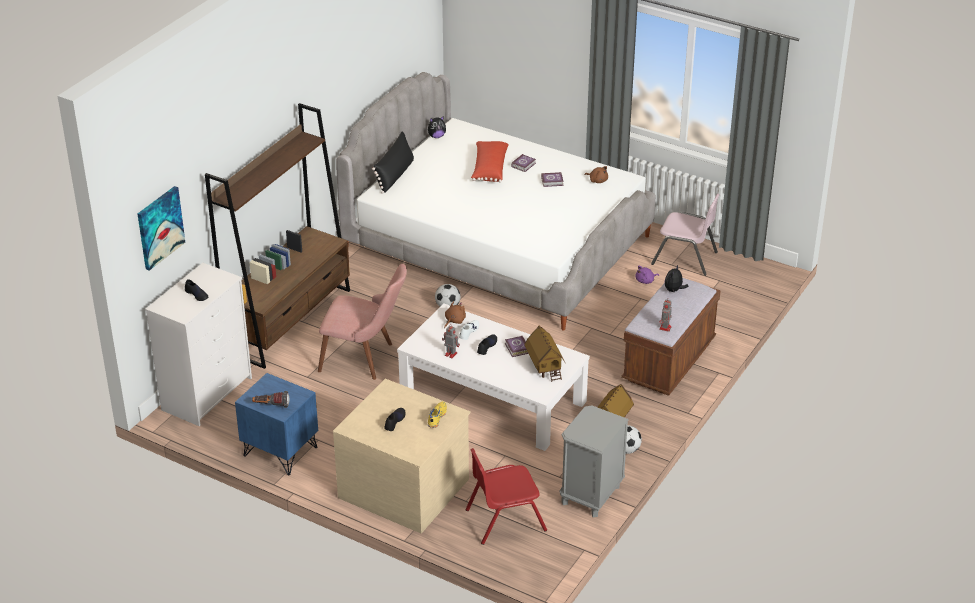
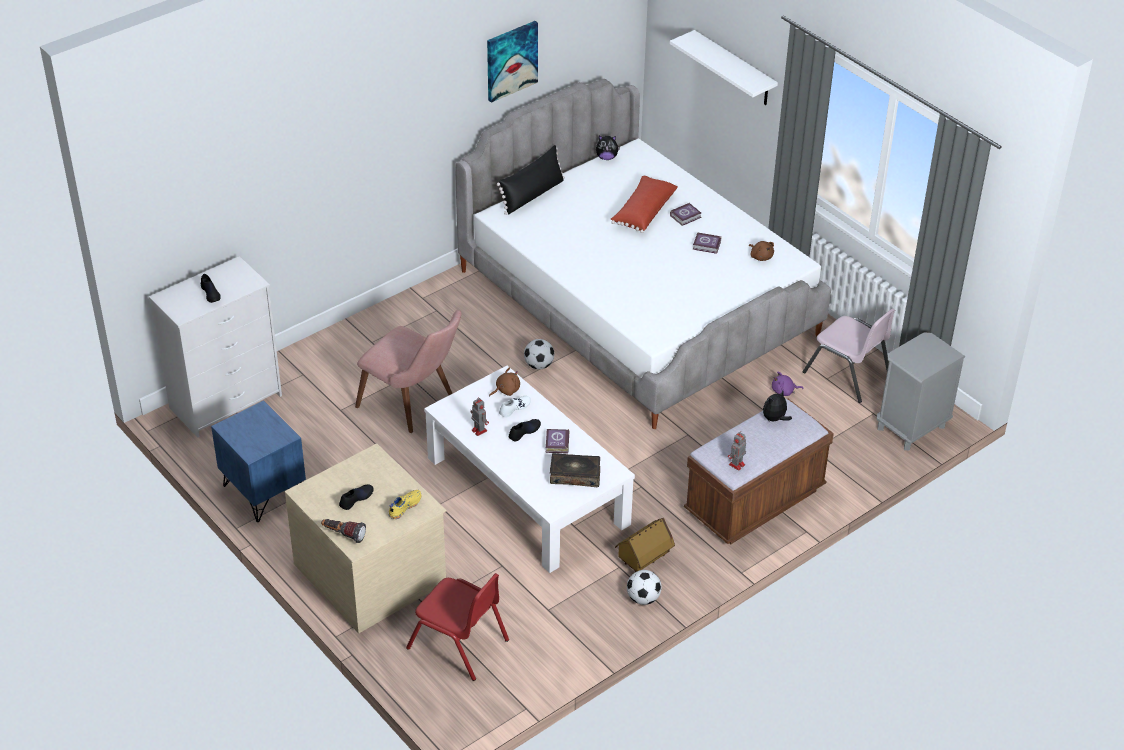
camera: 20 degrees right, 5 degrees up
(160, 227) = (178, 210): picture -> picture (511, 60)
(271, 405) = (245, 441): flashlight -> flashlight (343, 535)
(289, 321) = (358, 338): brown bookcase -> none
(505, 519) = (458, 644): red chair -> red chair turned 150 degrees counterclockwise
(535, 40) = (734, 69): none -> white shelf
(544, 367) = (575, 475): toy house -> book
(591, 495) = (571, 643): grey nightstand -> grey nightstand (911, 428)

